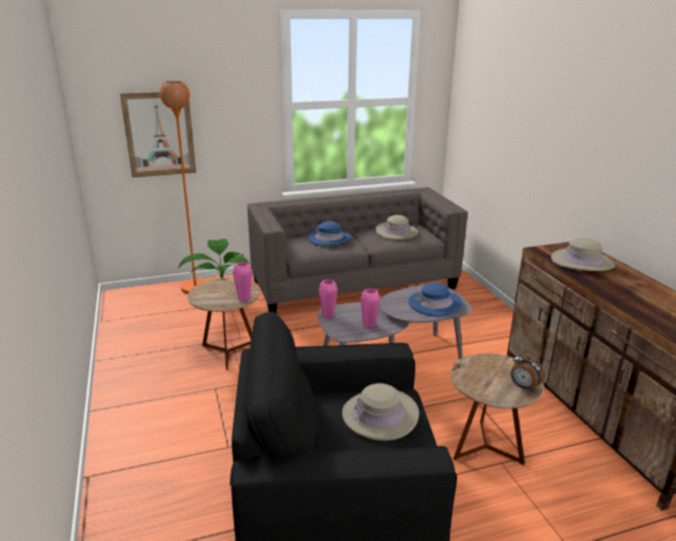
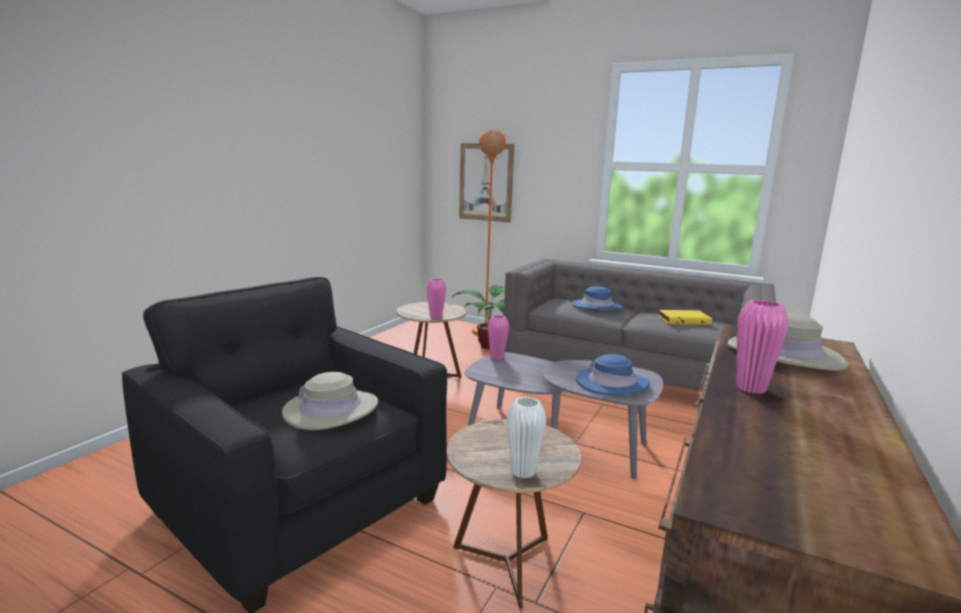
camera: 45 degrees right, 10 degrees down
(369, 325) = (517, 376): pink vase -> pink vase (751, 388)
(396, 232) = (683, 320): beige hat -> yellow book
(523, 387) = (523, 472): alarm clock -> white vase

